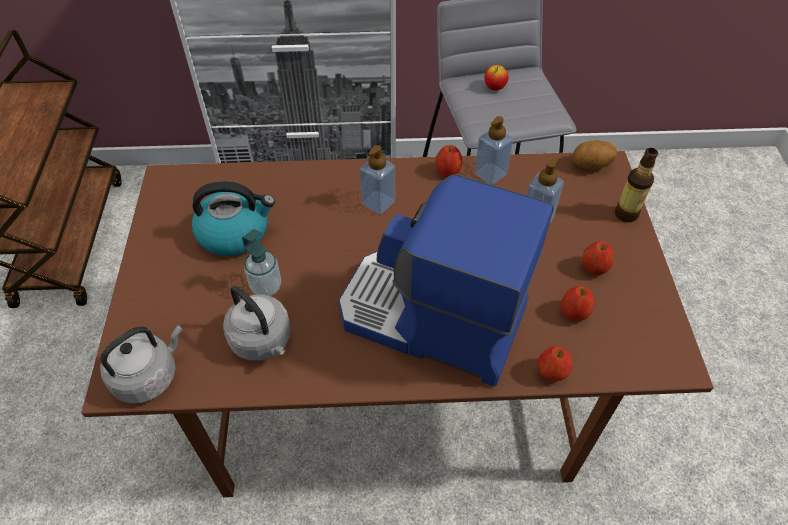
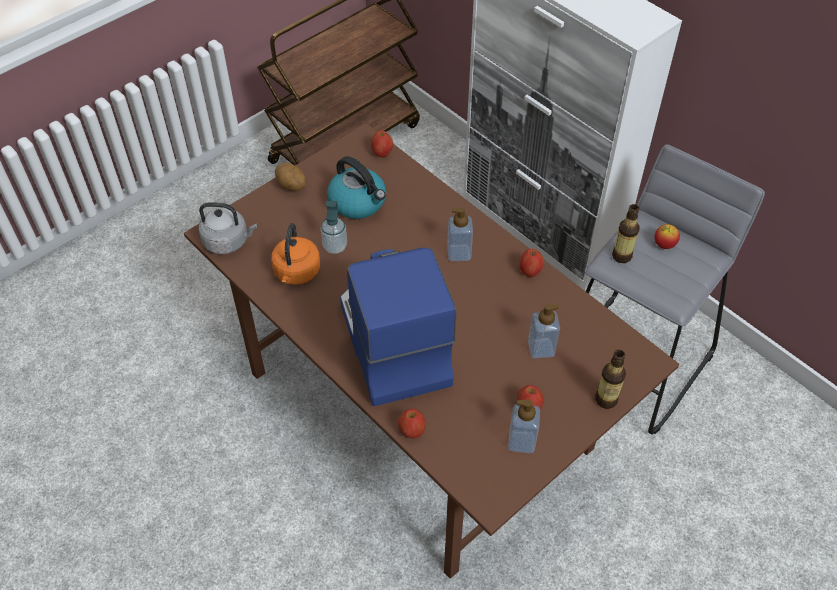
camera: 50 degrees right, 0 degrees up
(263, 341) = (296, 273): grey kettle -> orange kettle
(481, 115) = (621, 256): none -> bottle
(490, 174) = (555, 296): soap dispenser -> soap dispenser (521, 441)
(574, 313) = (475, 417): apple -> apple (382, 153)
(591, 166) = (634, 351): potato -> potato (291, 186)

